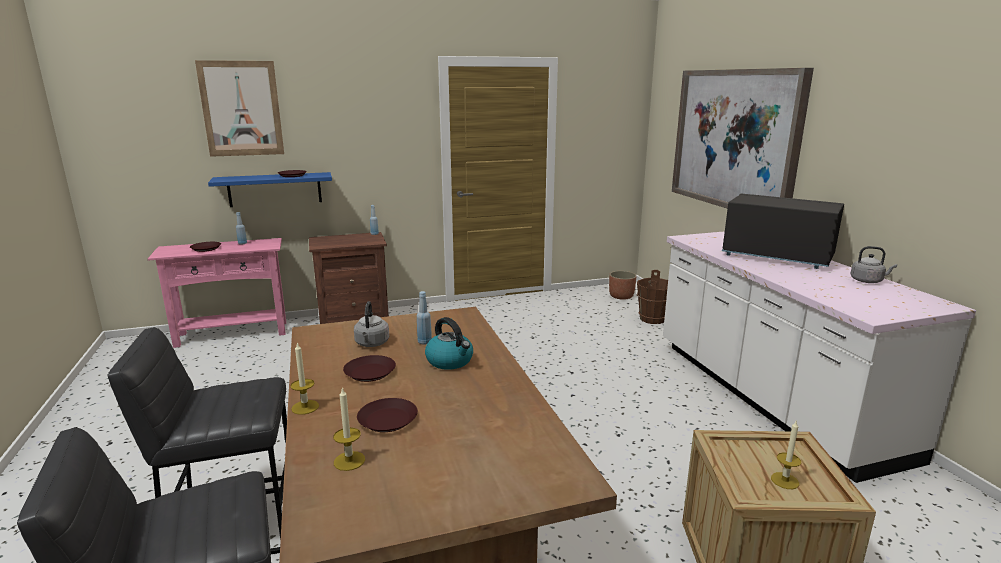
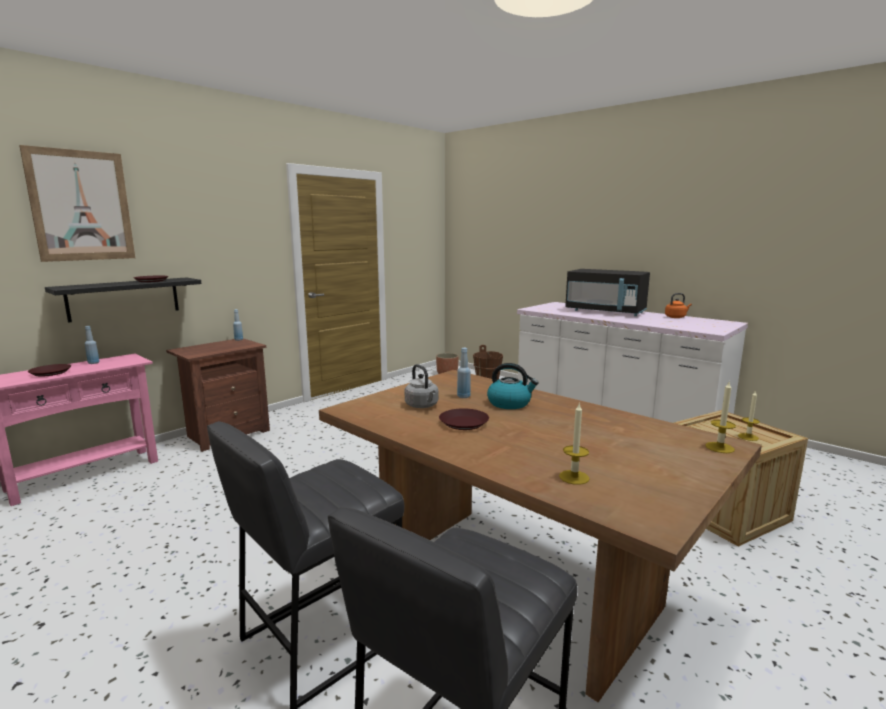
camera: 30 degrees left, 5 degrees down
(275, 189) = (124, 298): blue shelf -> black shelf
(305, 407) = (461, 456): candle -> candle (719, 447)
(387, 420) = (544, 446): brown plate -> none
(734, 140) = (537, 235): picture -> none
(776, 256) = (605, 312): black microwave -> black microwave turned 150 degrees counterclockwise
(868, 281) = (676, 317): grey kettle -> orange kettle

